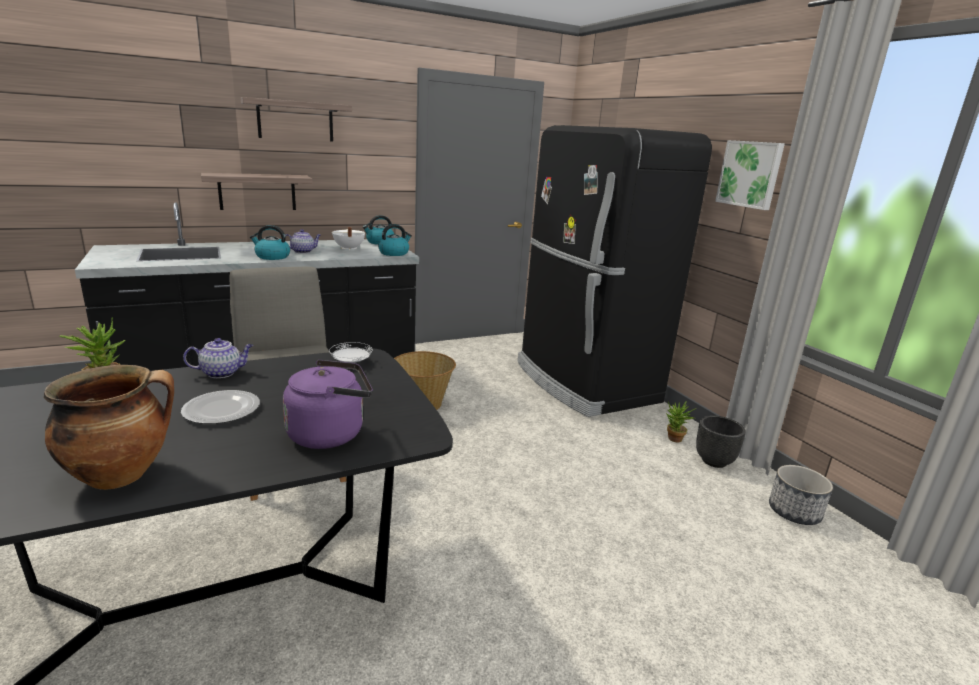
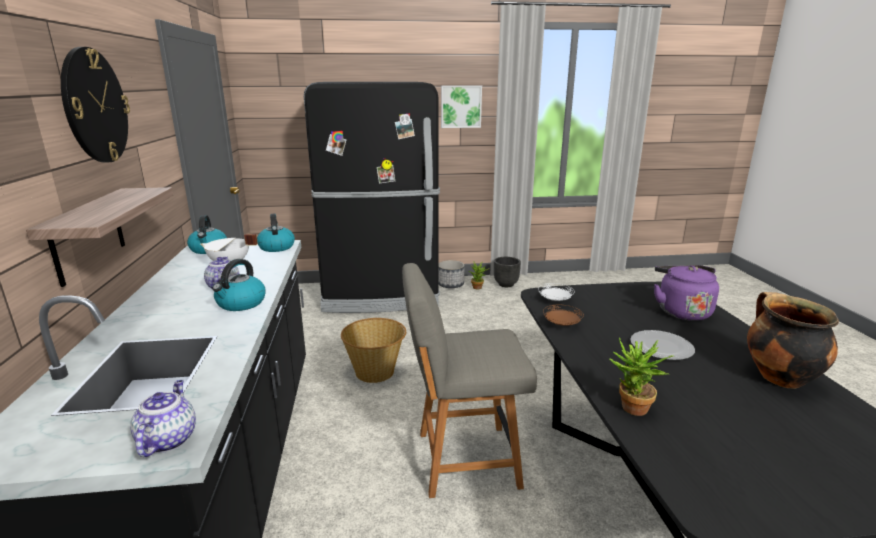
camera: 70 degrees left, 0 degrees up
(222, 373) = (585, 351): teapot -> teapot (168, 439)
(285, 364) = (561, 324): none -> brown plate
(295, 120) = (95, 106): shelf -> wall clock
(793, 512) = (557, 281): planter -> planter (450, 285)

